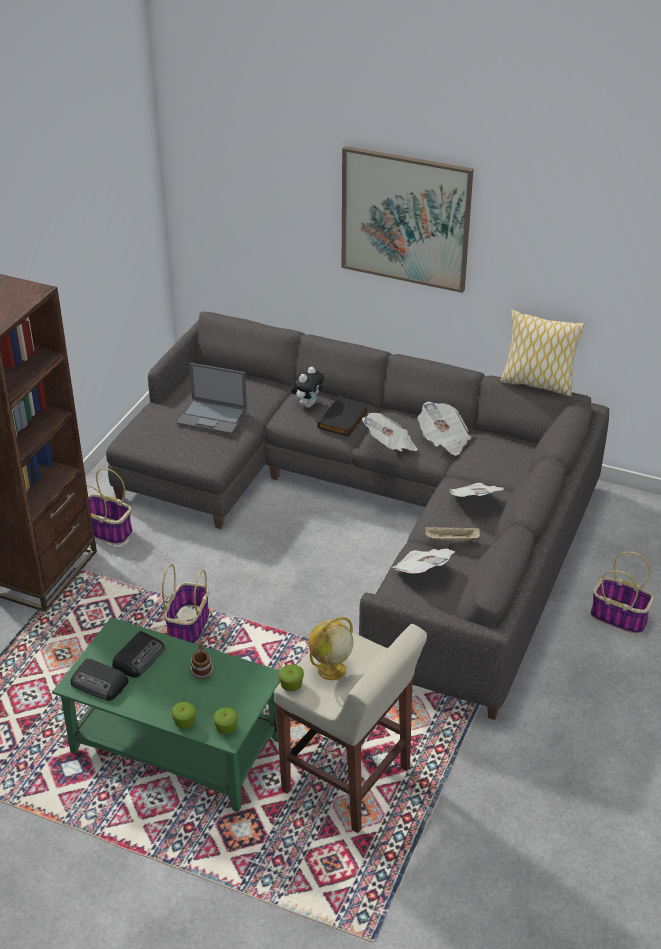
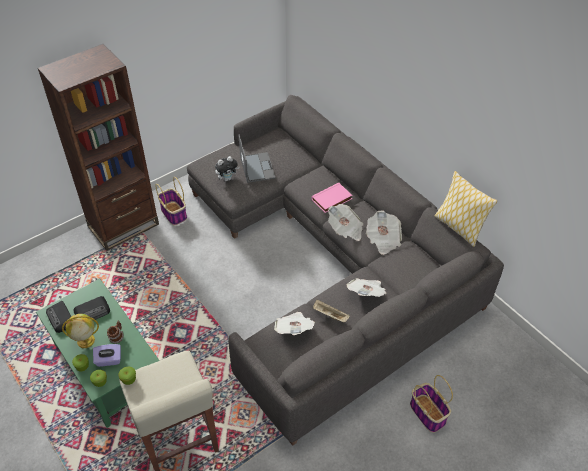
camera: 30 degrees right, 10 degrees up
(188, 625) = (170, 294): basket -> none
(213, 416) = (257, 167): laptop -> laptop turned 150 degrees counterclockwise
(215, 700) = (109, 360): none -> purple tissue box
(307, 404) = (319, 180): plush toy -> plush toy (227, 178)
(331, 670) = (158, 380): globe -> globe (85, 341)
(344, 420) = (332, 200): black book -> pink book
(405, 219) = (406, 80): picture -> none

